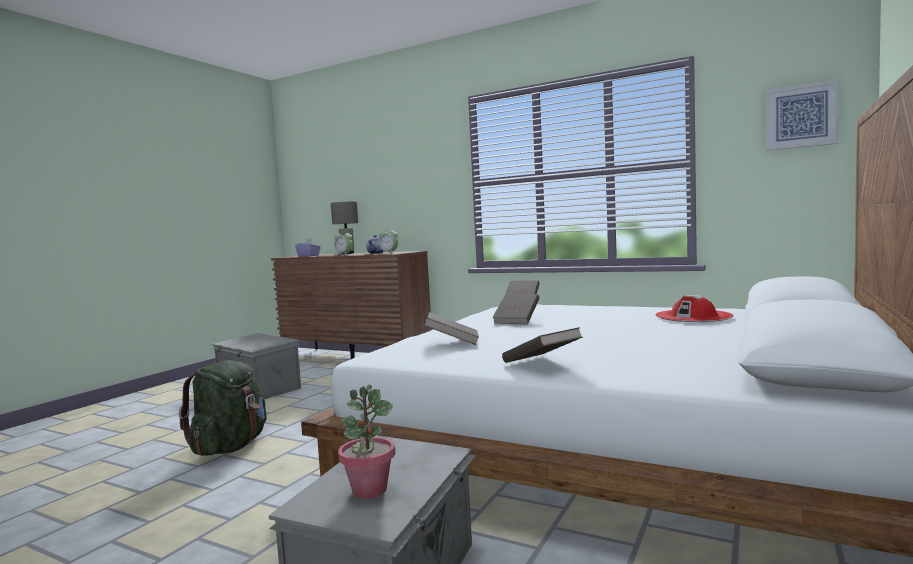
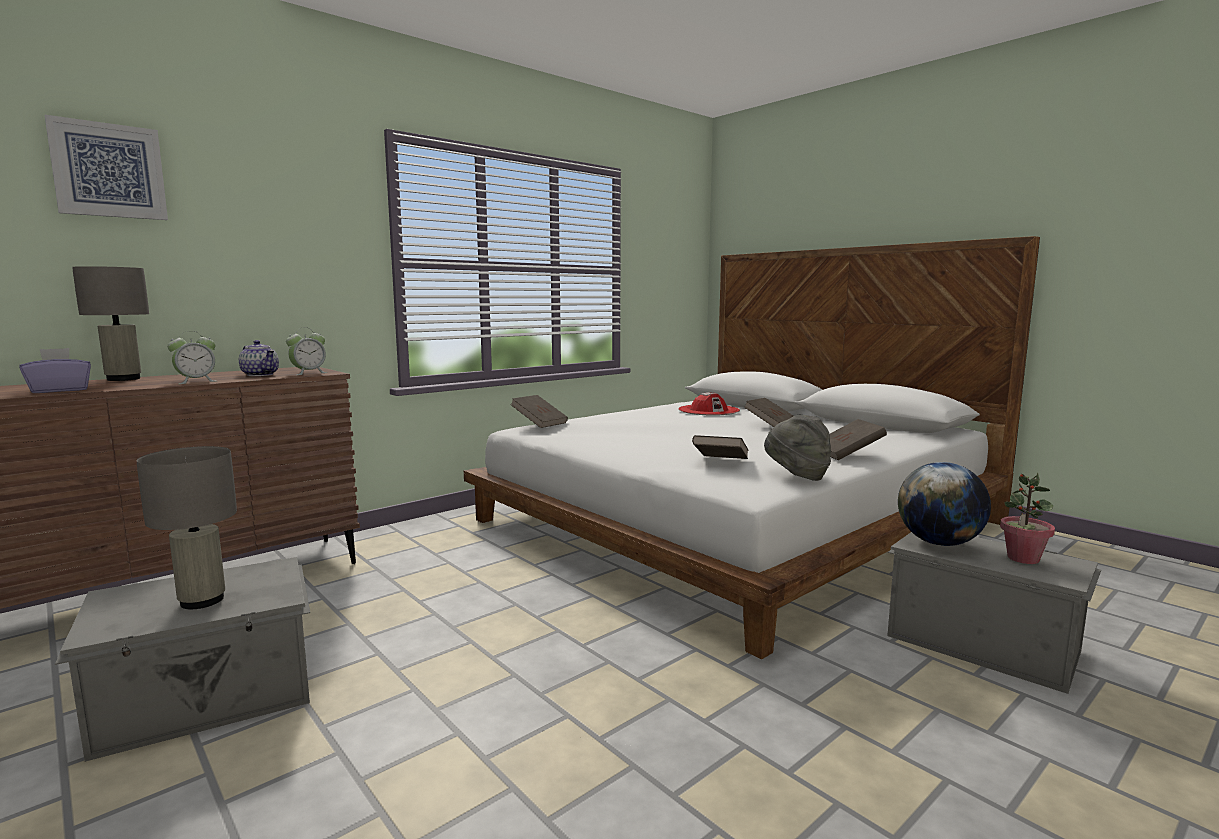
camera: 70 degrees left, 5 degrees up
(230, 447) = (568, 732): green backpack -> none
(249, 342) = (201, 600): none -> grey table lamp
(399, 452) = (939, 543): none -> globe
(428, 360) = (796, 476): none -> grey hat
(517, 320) = (635, 438): brown book -> brown book (771, 426)
(801, 116) = (678, 244): picture -> picture (109, 171)

